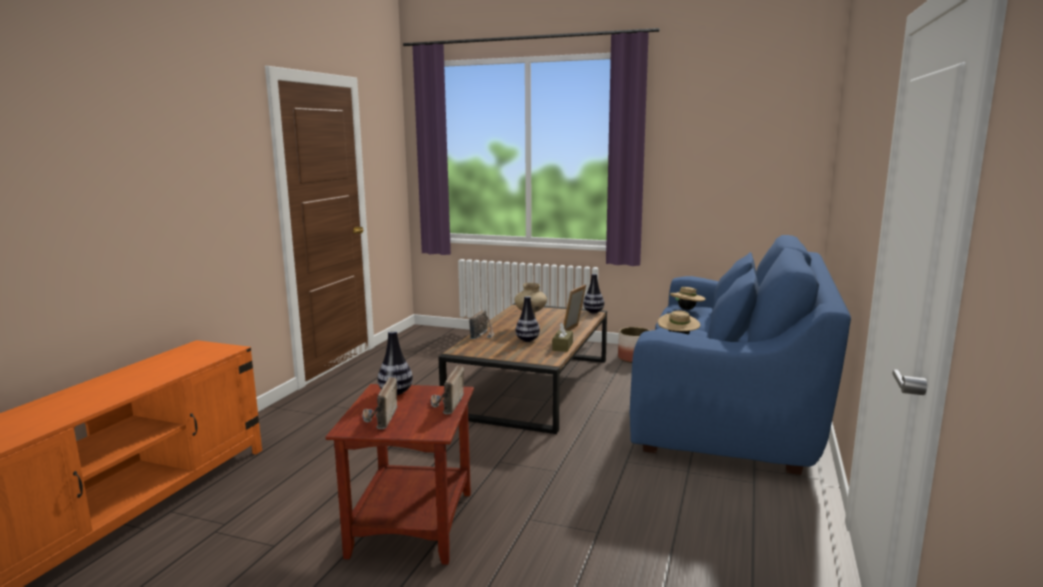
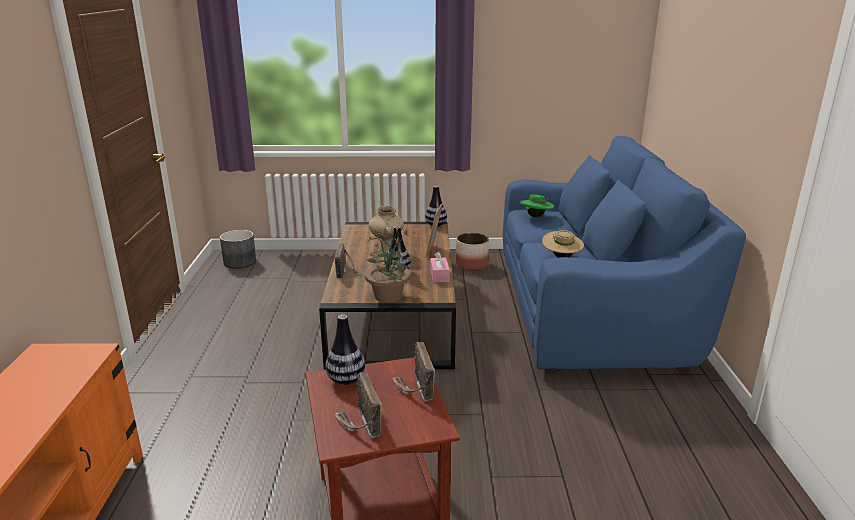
camera: 20 degrees left, 10 degrees up
(428, 335) = (239, 262): none -> grey planter
(503, 355) = (388, 296): none -> potted plant
(562, 346) = (439, 275): brown tissue box -> pink tissue box
(687, 309) = (536, 217): beige hat -> green hat

